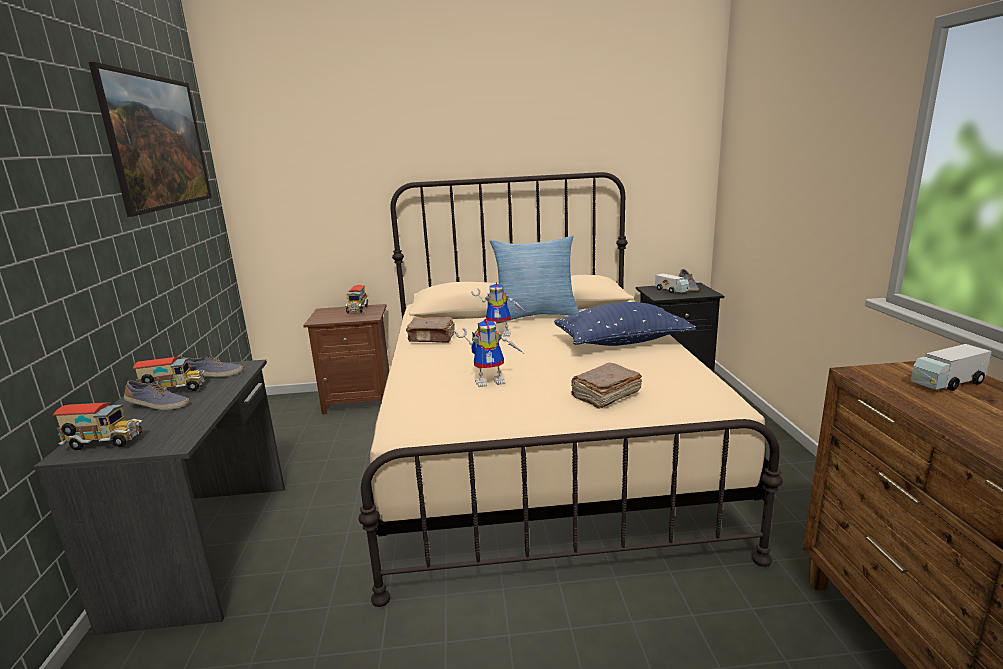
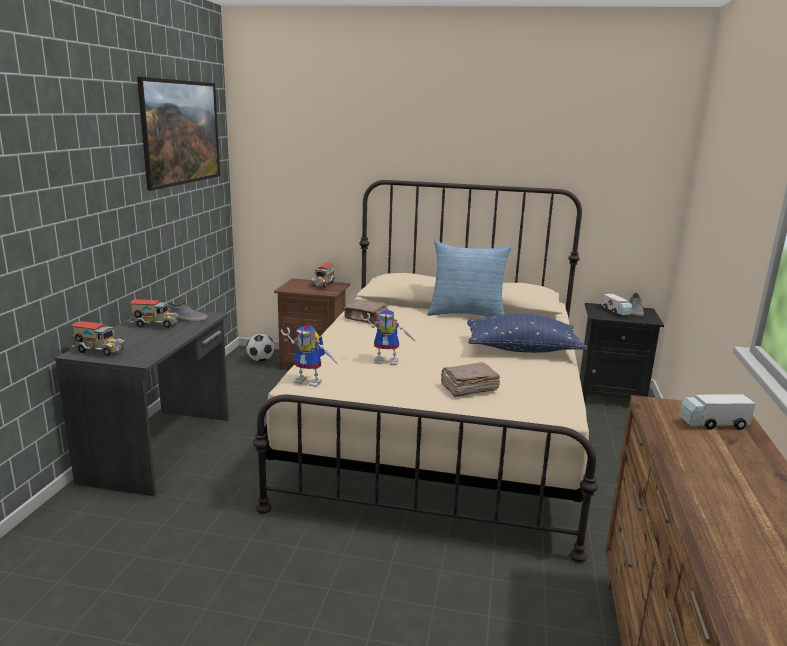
camera: 15 degrees right, 0 degrees up
(157, 406) = (140, 334): shoe -> none
(294, 408) = (261, 360): none -> football
(501, 333) = (425, 324): toy robot -> toy robot (311, 381)

